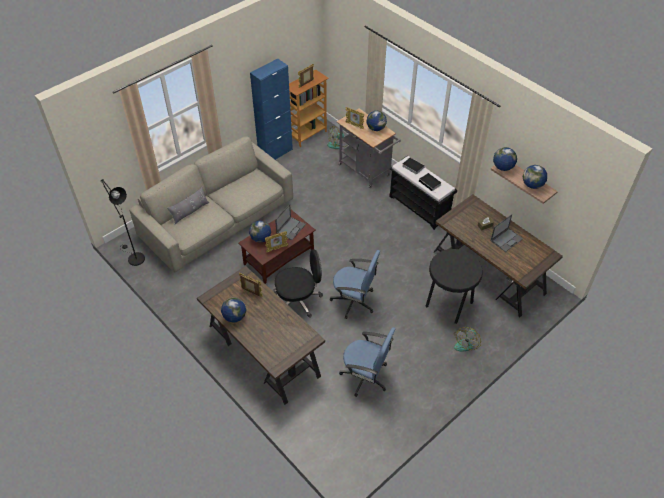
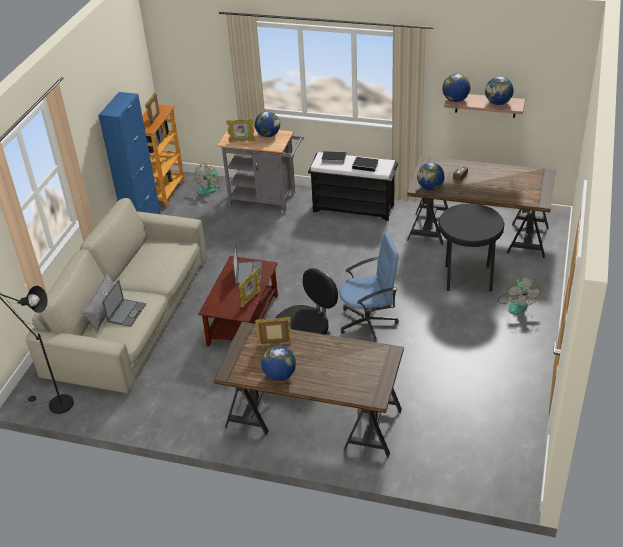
camera: 30 degrees left, 10 degrees down
(261, 238) = (222, 298): globe -> globe (430, 187)
(365, 376) = (449, 384): blue office chair -> none
(506, 239) = (492, 178): laptop -> laptop (126, 312)

